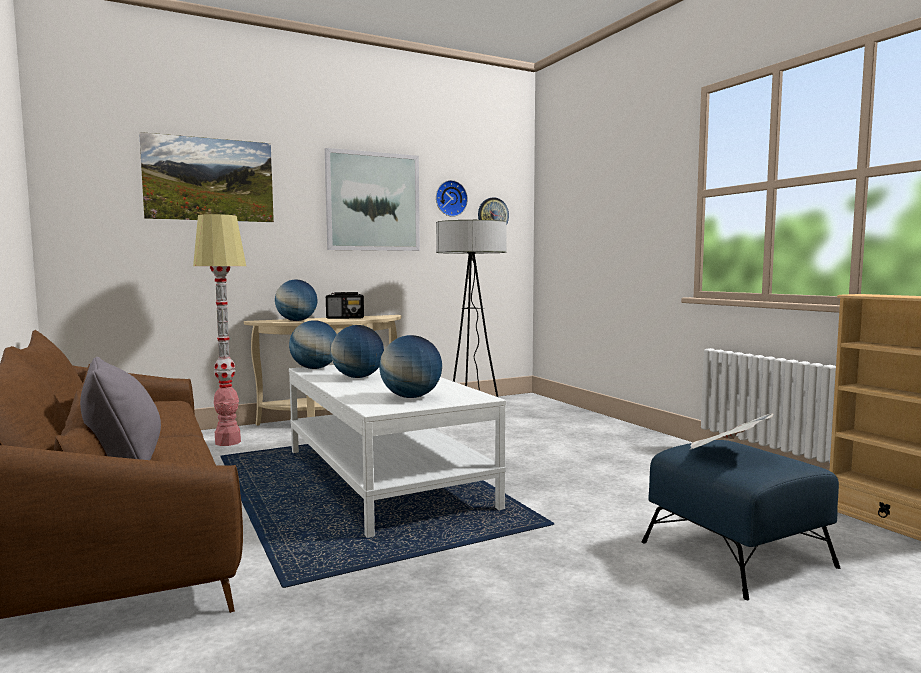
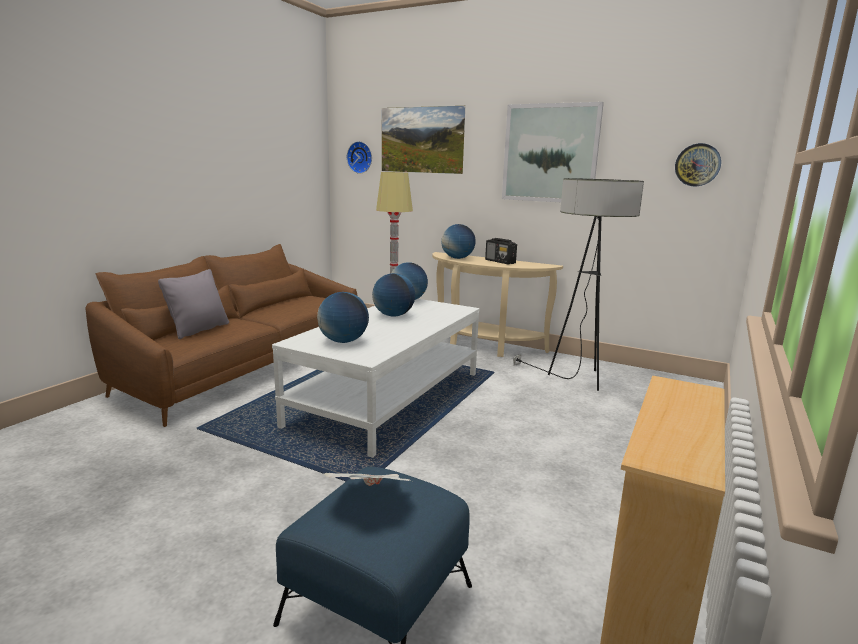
camera: 55 degrees right, 10 degrees up
(450, 198) = (639, 147): wall clock -> wall clock (360, 157)

